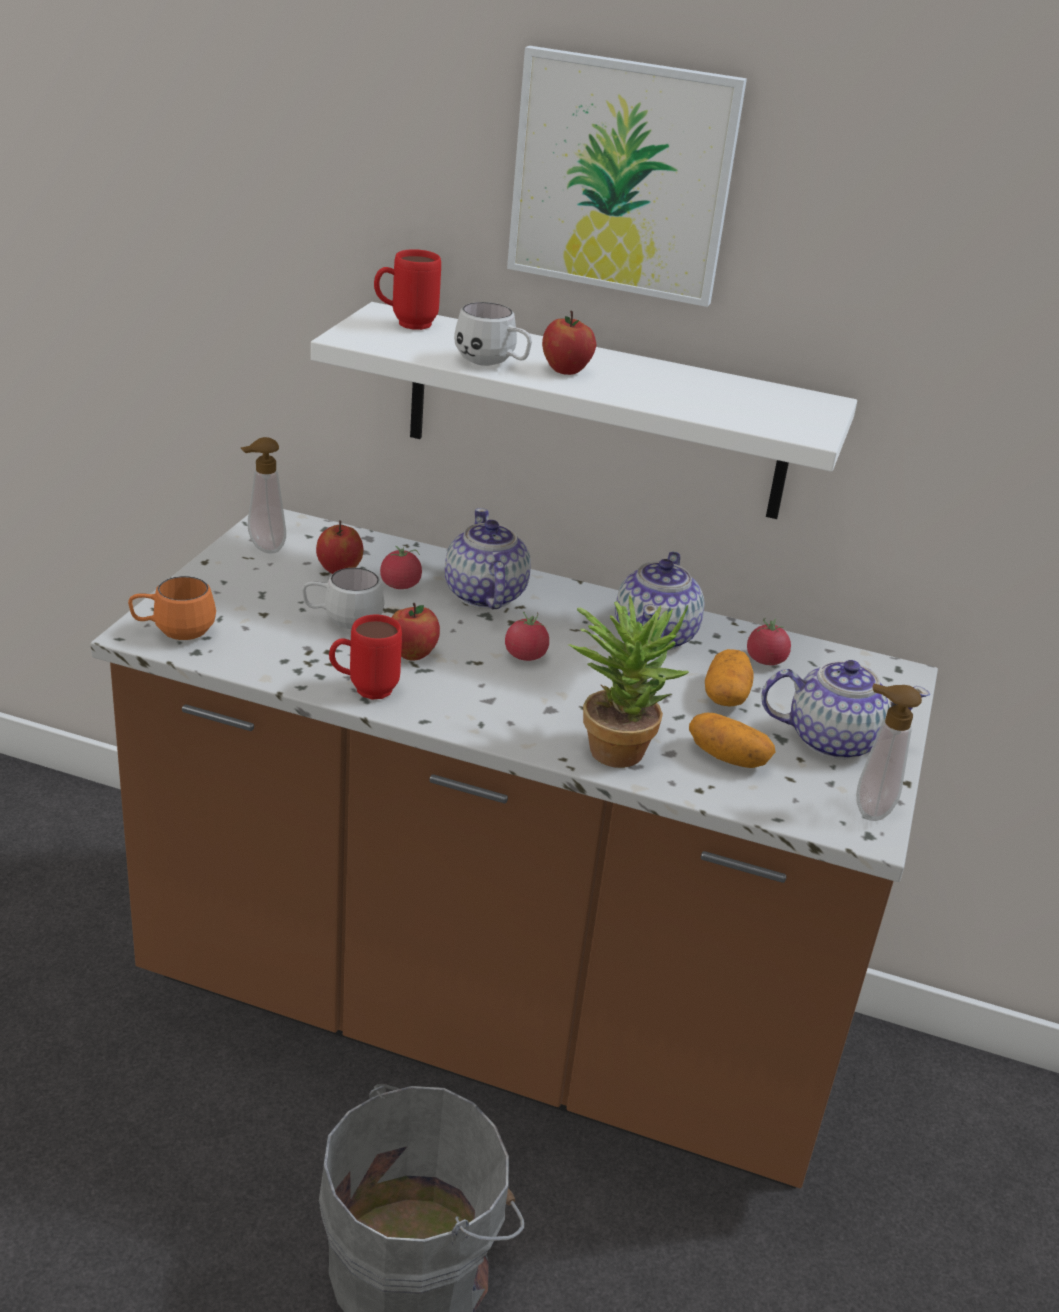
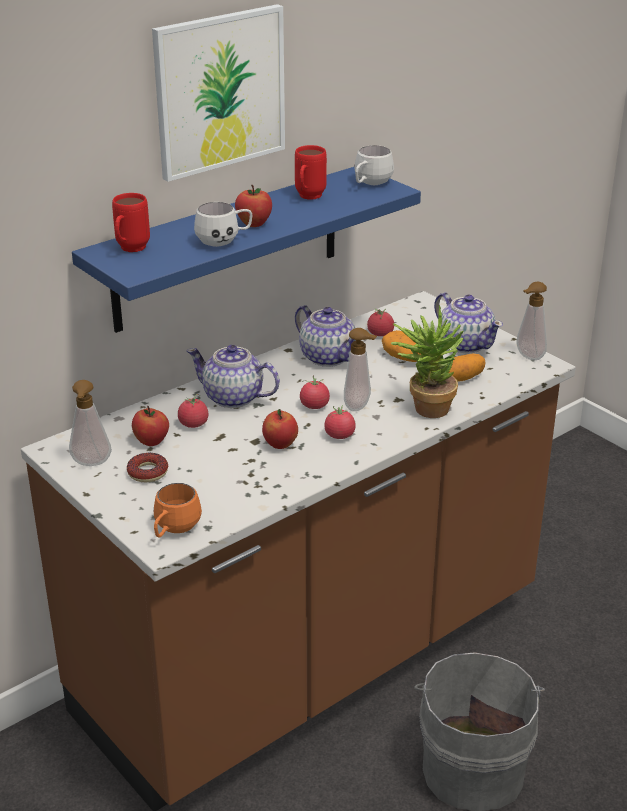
camera: 55 degrees left, 0 degrees up
(275, 585) = (148, 472): none -> donut
(342, 621) = (219, 458): white mug -> white mug (370, 184)
(363, 691) = (307, 474): red mug -> red mug (308, 198)
(474, 692) = (339, 435): none -> tomato
(559, 690) = (359, 407): none -> soap dispenser
(596, 413) = (228, 248): white shelf -> blue shelf
(831, 740) = (465, 344): teapot -> teapot turned 105 degrees clockwise

